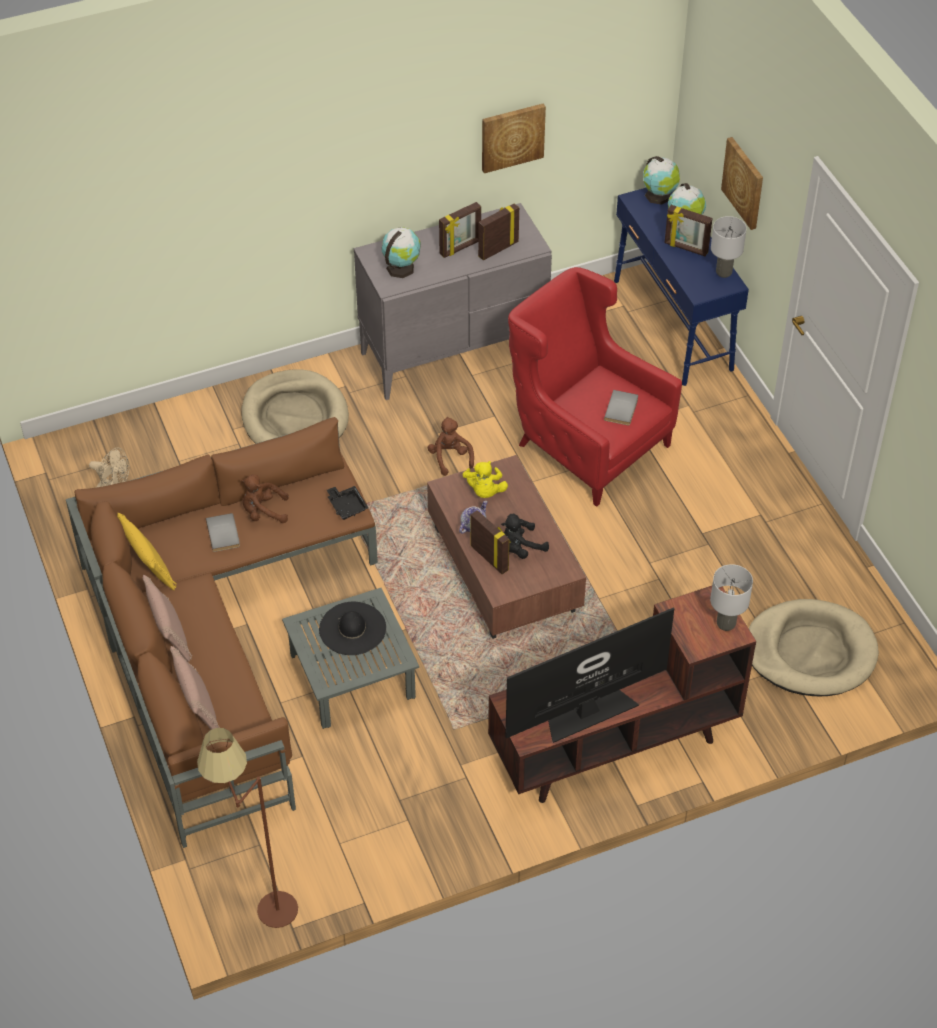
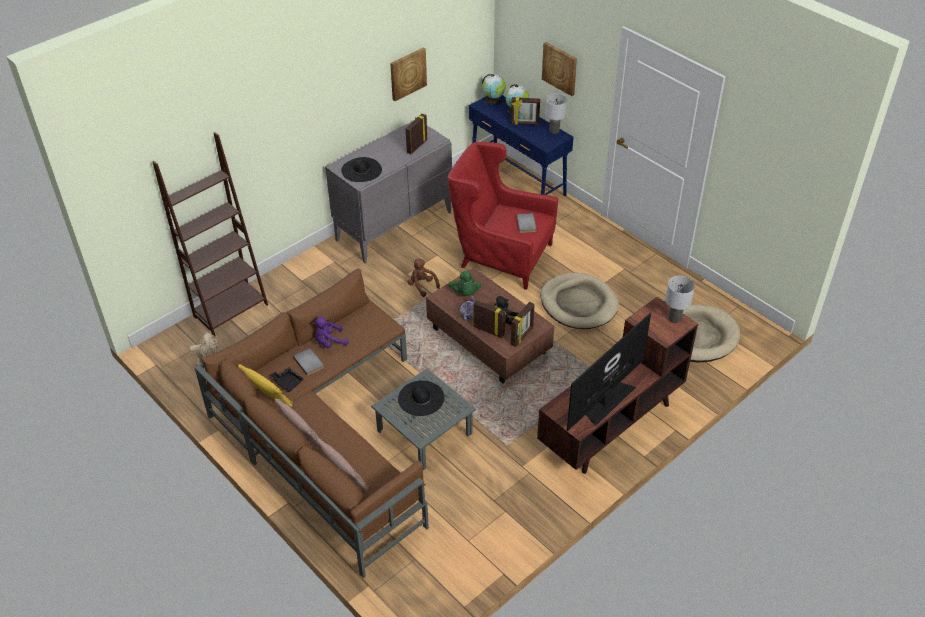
camera: 20 degrees left, 5 degrees down
(173, 420) = (230, 310): none -> brown bookcase
(259, 905) = (434, 599): brown floor lamp -> none
(263, 512) = (329, 342): brown plush toy -> purple plush toy
(295, 417) = (311, 288): beige dog bed -> beige dog bed (578, 304)
(347, 506) = (383, 324): black tray -> black tray (287, 382)
(401, 267) = (361, 170): globe -> black hat
(460, 248) = (393, 151): picture frame -> picture frame (522, 336)
(484, 491) = (465, 293): yellow plush toy -> green plush toy

